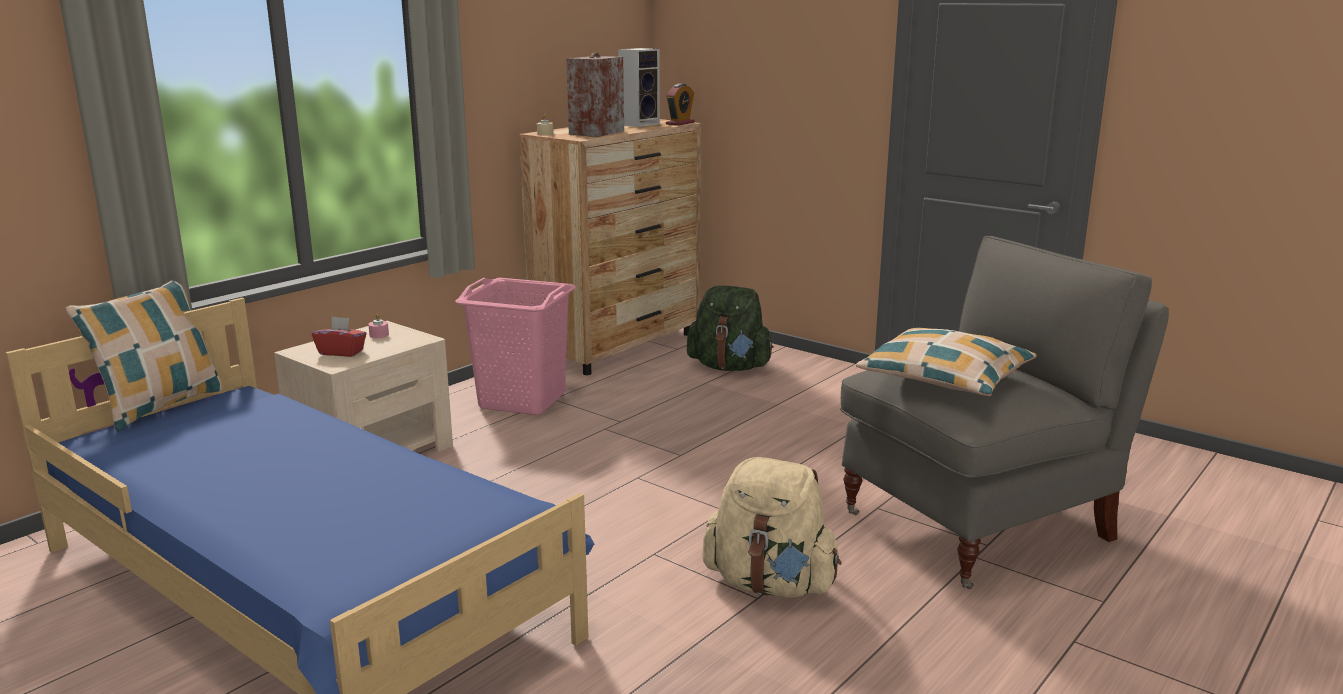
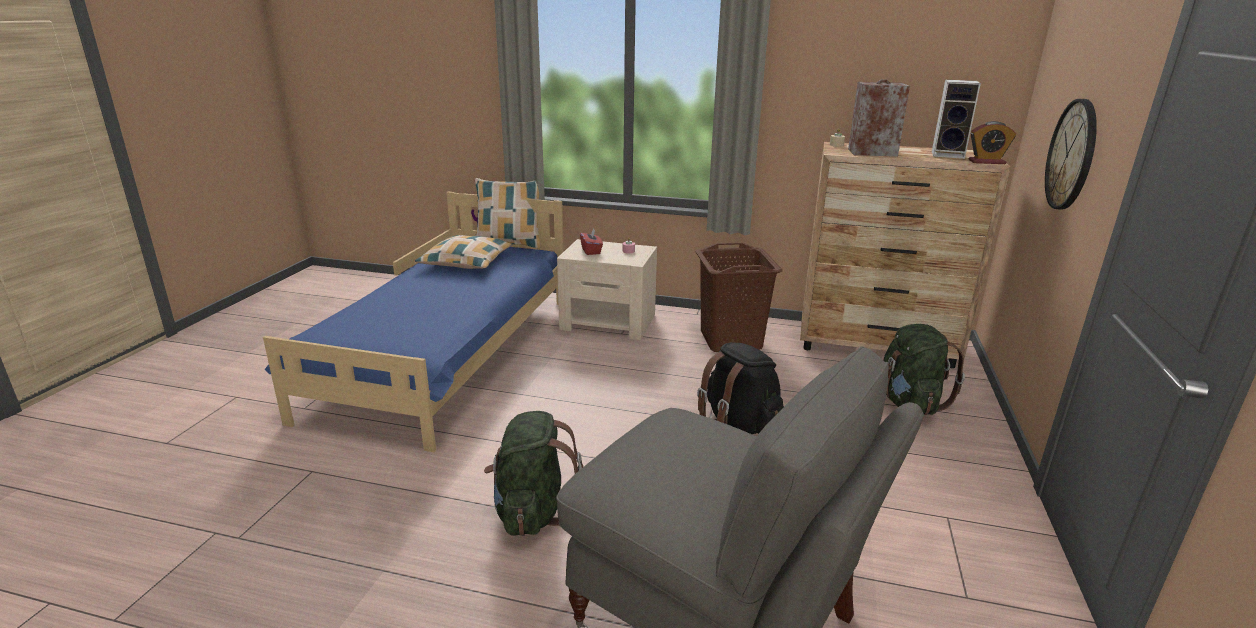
camera: 65 degrees right, 5 degrees up
(522, 400) = (731, 340): pink laundry basket -> brown laundry basket
(697, 442) = (739, 424): none -> black backpack
(770, 584) = (533, 511): beige backpack -> green backpack
(780, 99) = (1072, 155): none -> wall clock
(946, 378) = (667, 447): pillow -> pillow (466, 262)

